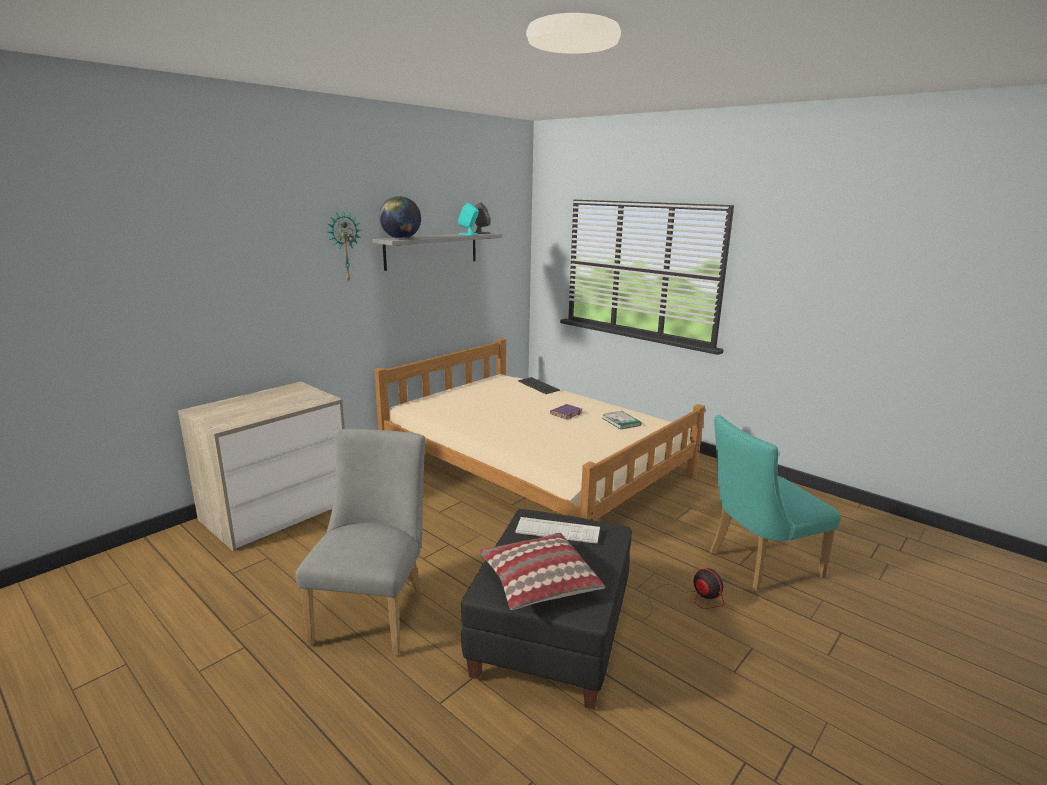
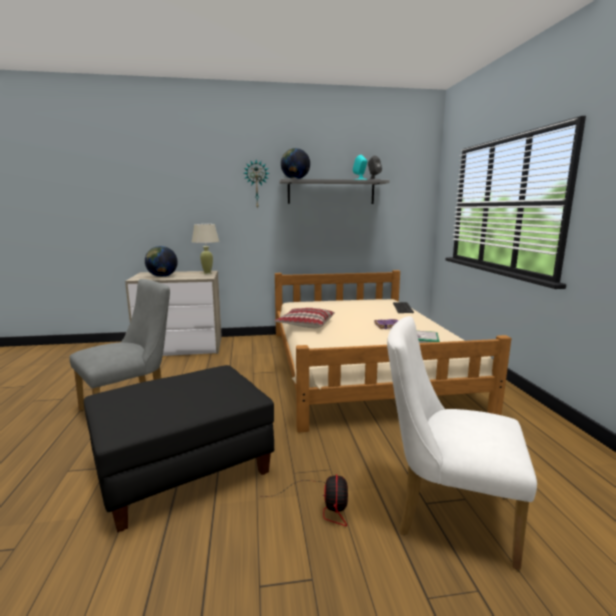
camera: 40 degrees right, 5 degrees down
(251, 411) = (162, 276): none -> globe
(302, 390) = (207, 273): none -> beige table lamp
(538, 582) = (133, 403): pillow -> pillow (305, 324)
(557, 531) = (212, 382): keyboard -> none
(757, 565) = (445, 514): turquoise chair -> white chair

